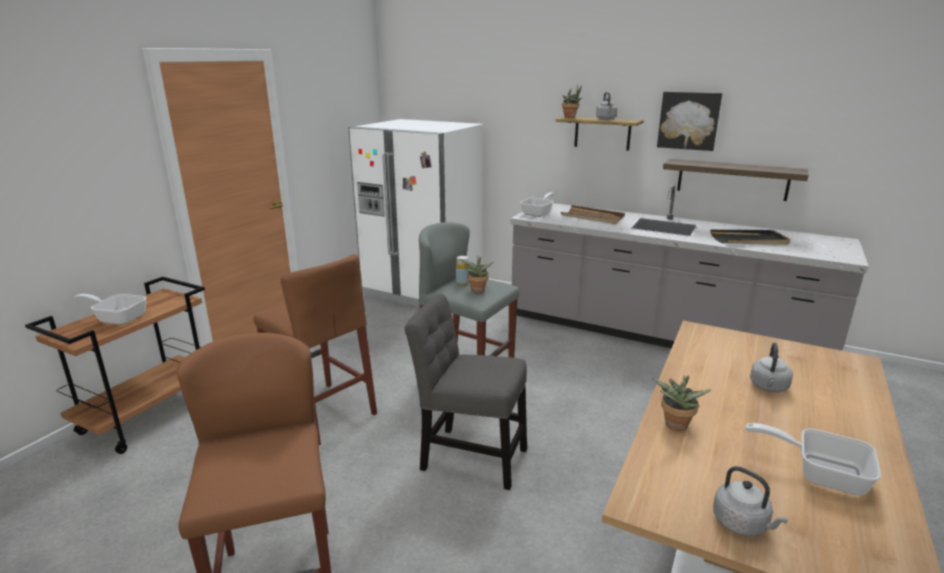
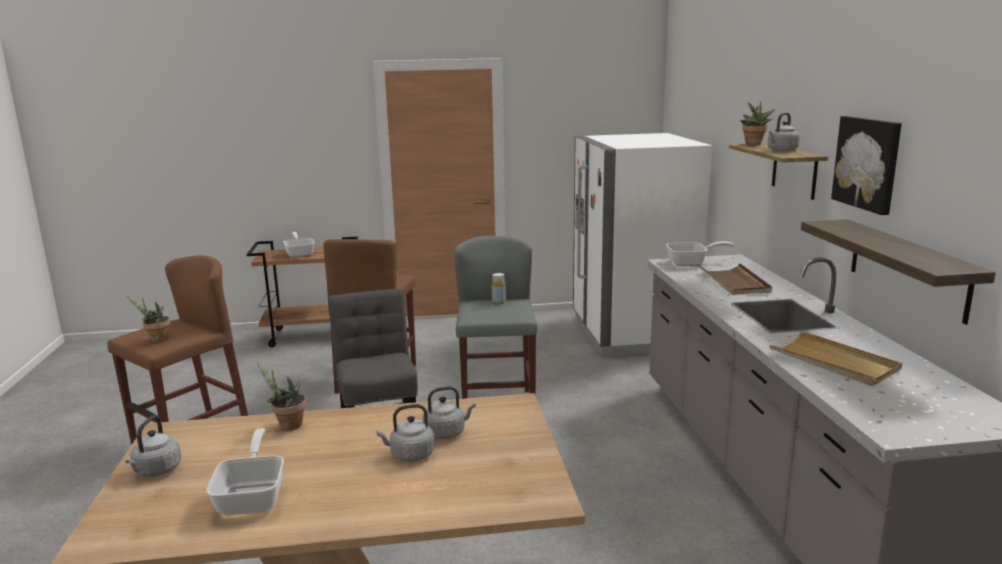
camera: 55 degrees right, 5 degrees down
(477, 290) = (489, 310): potted plant -> potted plant (156, 339)
(735, 365) = (446, 433): none -> grey kettle
(749, 240) = (834, 362): black tray -> beige tray

